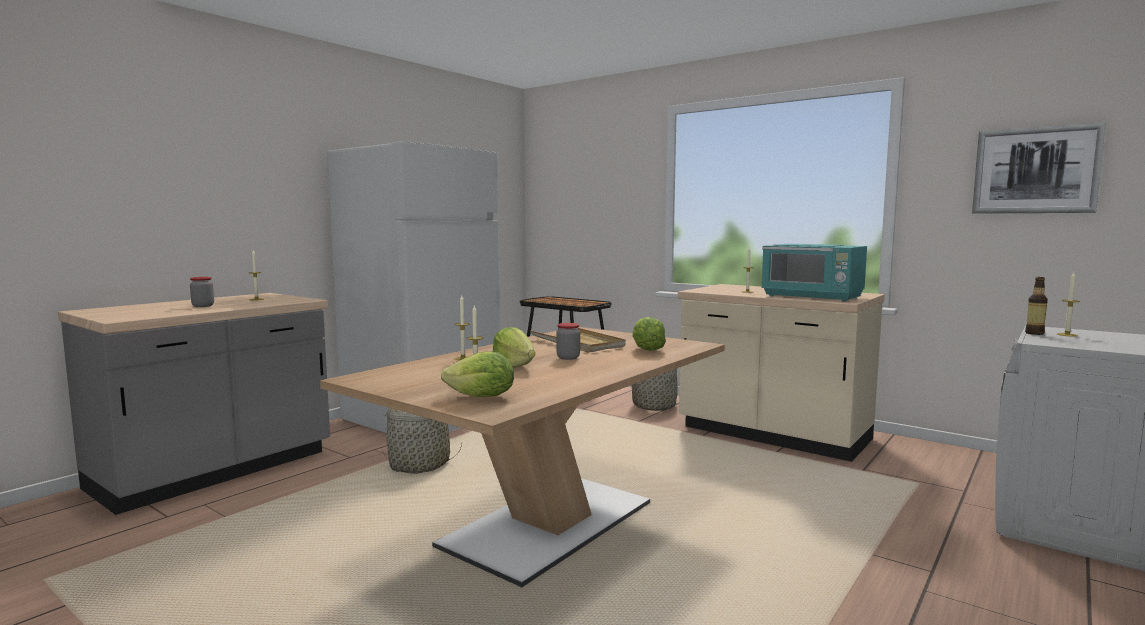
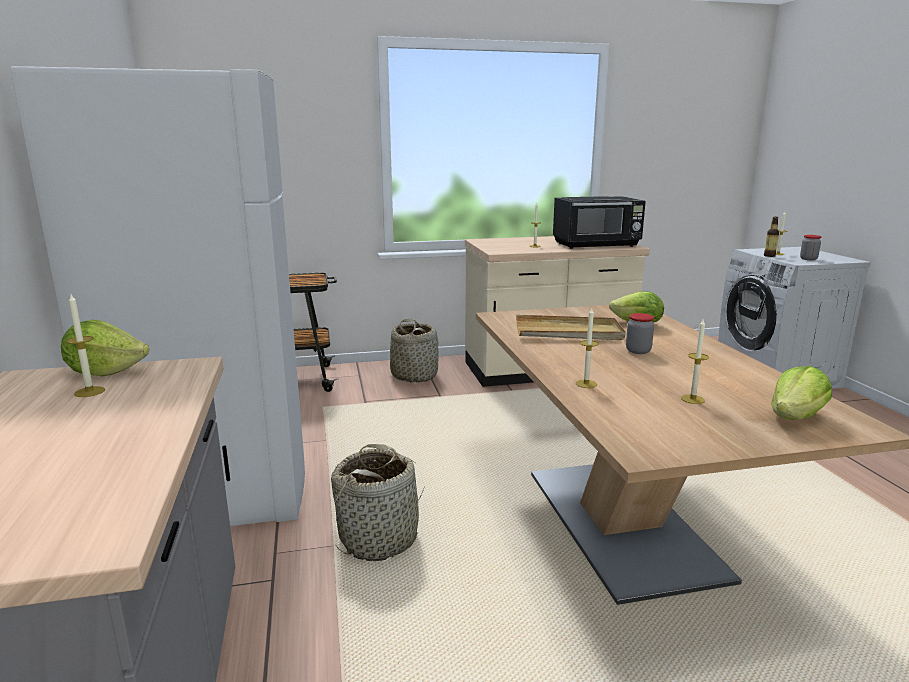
camera: 50 degrees left, 10 degrees up
(203, 306) = (77, 440): jar -> jar (808, 259)
(514, 366) = (656, 375): lettuce -> lettuce (106, 372)
(812, 297) = (597, 245): turquoise microwave -> black microwave
(1035, 170) = (688, 132): picture -> none

